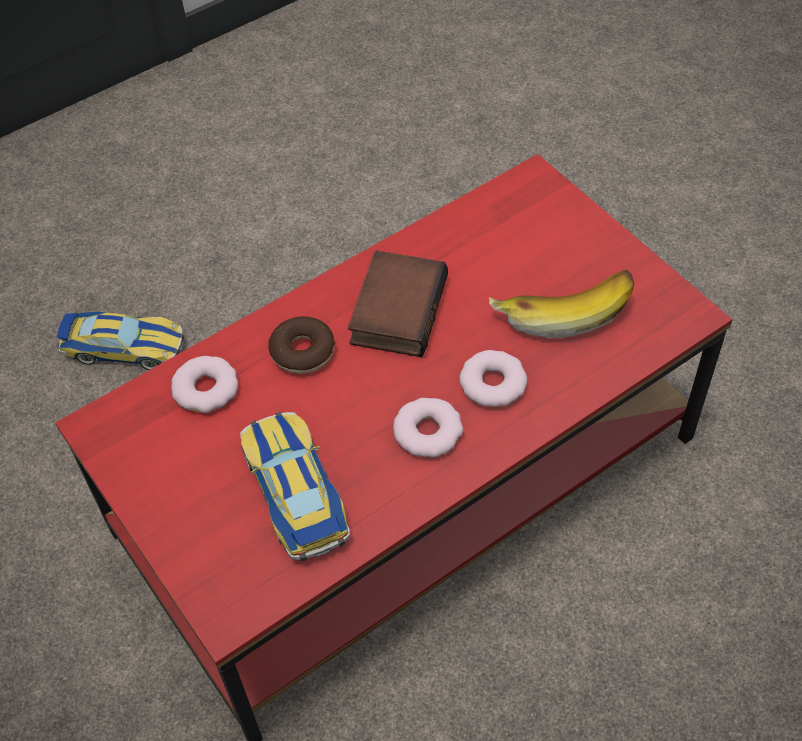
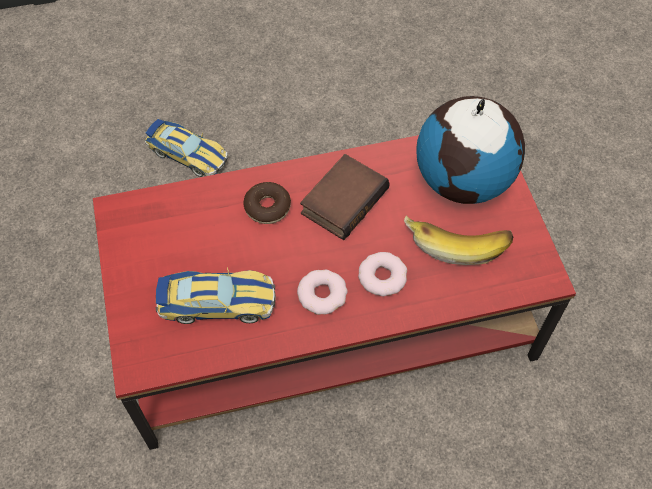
camera: 20 degrees right, 5 degrees up
(206, 389) = (194, 210): donut -> none
(295, 491) = (217, 302): toy car -> toy car turned 90 degrees clockwise
(533, 237) = (463, 181): none -> globe

